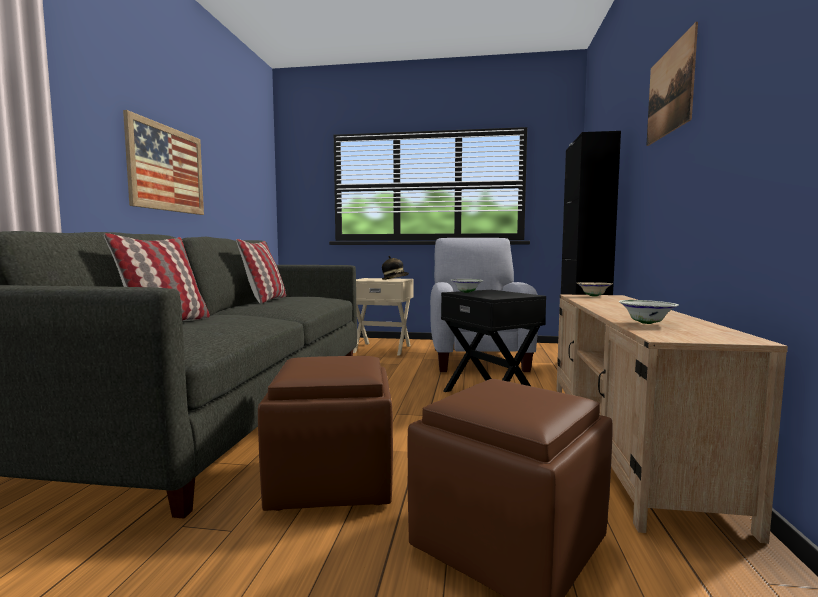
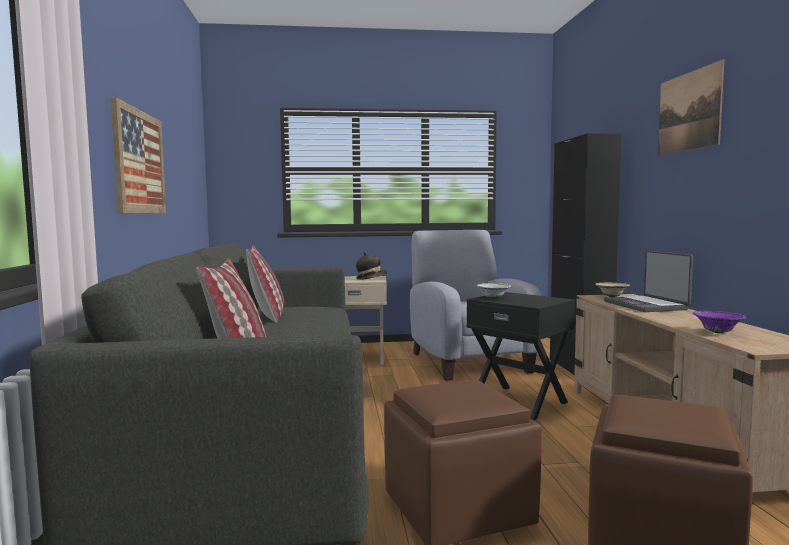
camera: 15 degrees left, 0 degrees up
(615, 302) = (646, 305): none -> laptop
(646, 323) = (717, 332): white bowl -> purple bowl

